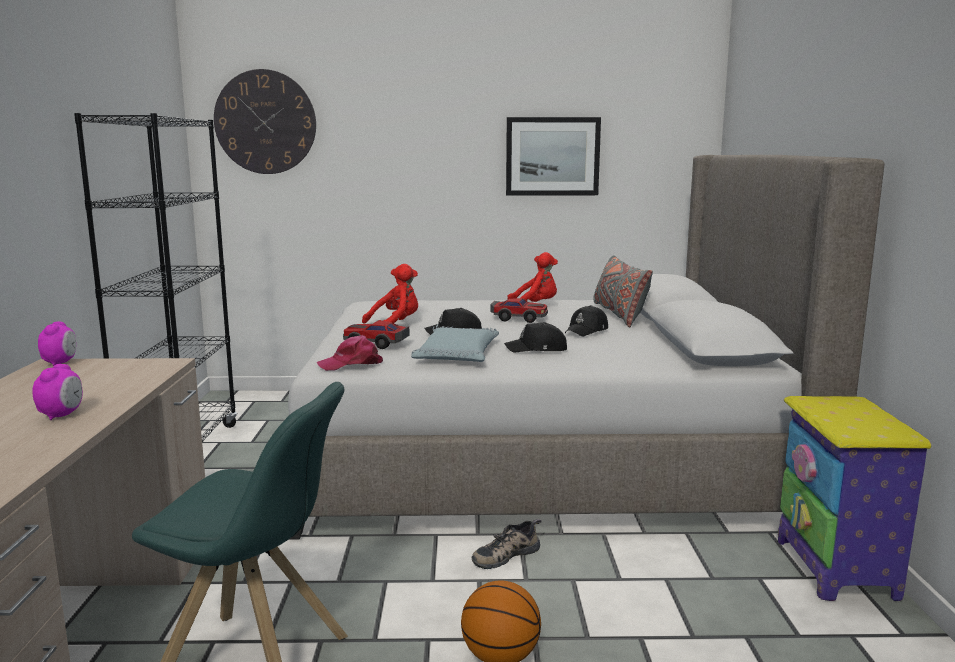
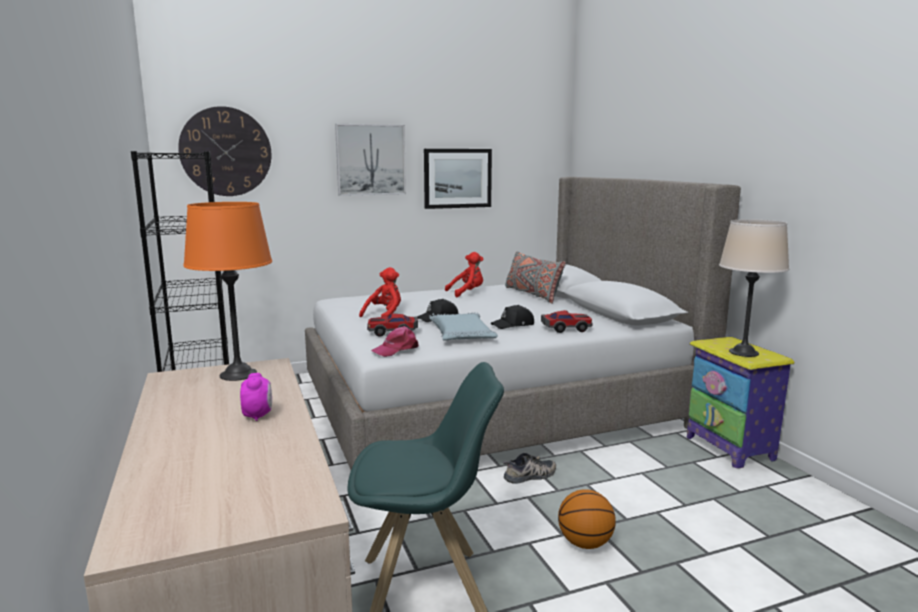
camera: 20 degrees left, 0 degrees up
(60, 363) = (175, 374): alarm clock -> none
(116, 370) = (238, 374): none -> orange table lamp
(436, 132) = (370, 160): none -> picture
(505, 554) = (530, 476): shoe -> shoe turned 150 degrees counterclockwise
(519, 318) = (470, 303): toy car -> toy car (566, 328)
(587, 331) = (528, 308): black cap -> none
(852, 421) = (744, 352): none -> beige table lamp

